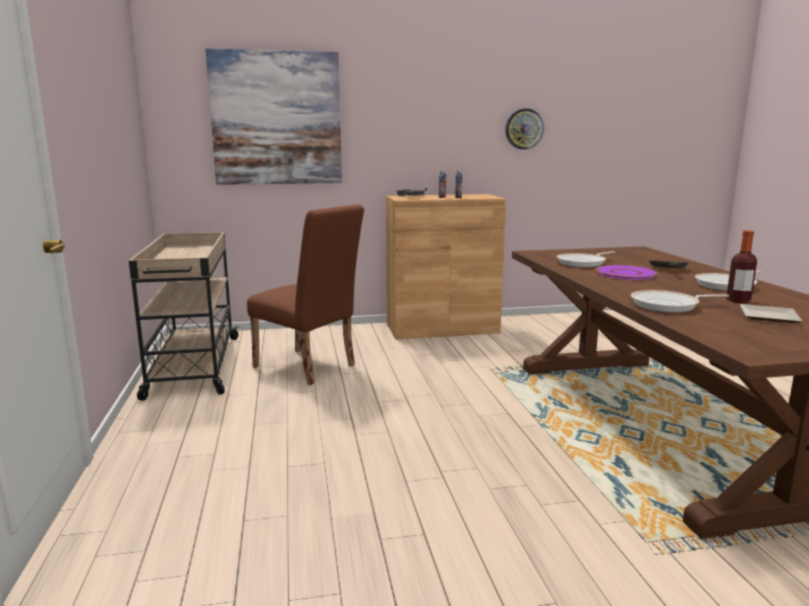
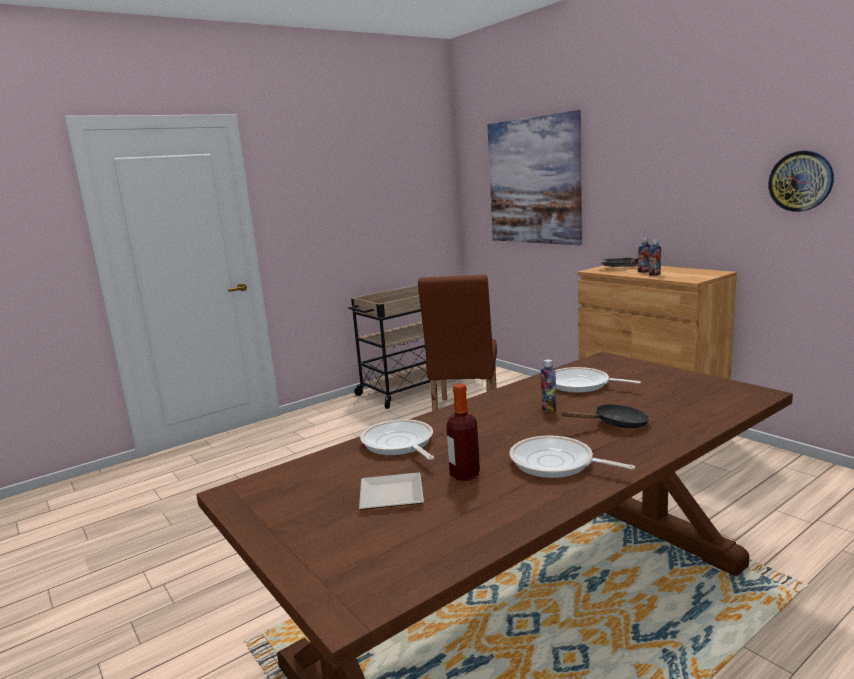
camera: 65 degrees right, 0 degrees up
(626, 273) = (548, 409): purple plate -> bottle

